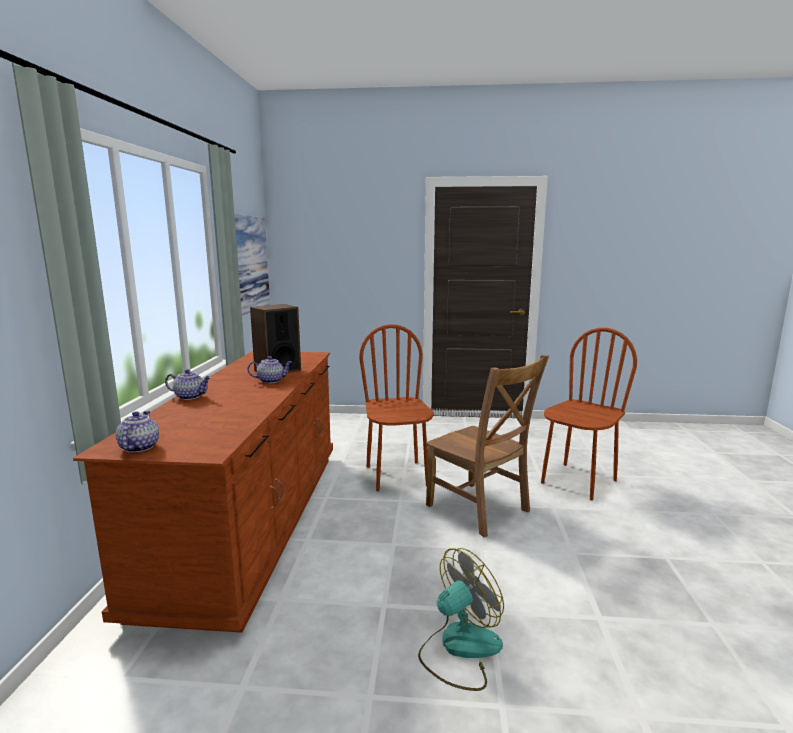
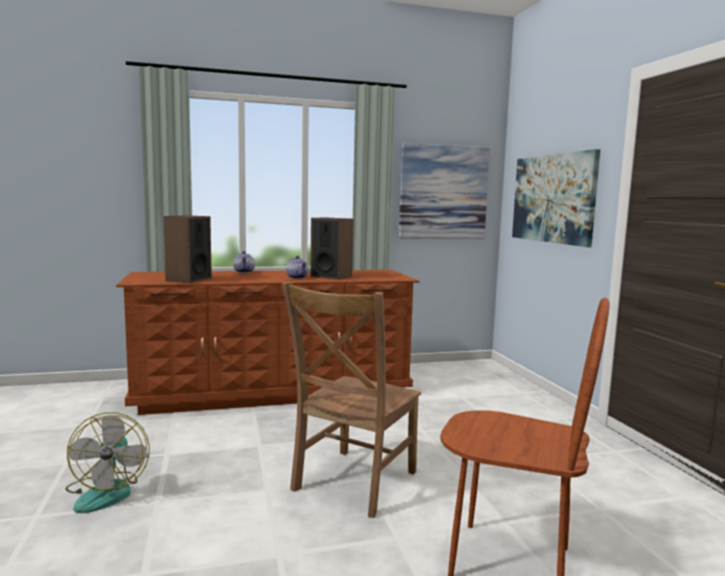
camera: 70 degrees right, 5 degrees down
(138, 447) = (143, 275): teapot -> none
(226, 423) = (188, 279): none -> speaker
(349, 265) = (553, 198): none -> picture
(397, 476) = (398, 429): brown chair -> none
(459, 648) = (107, 491): fan -> fan turned 45 degrees clockwise

